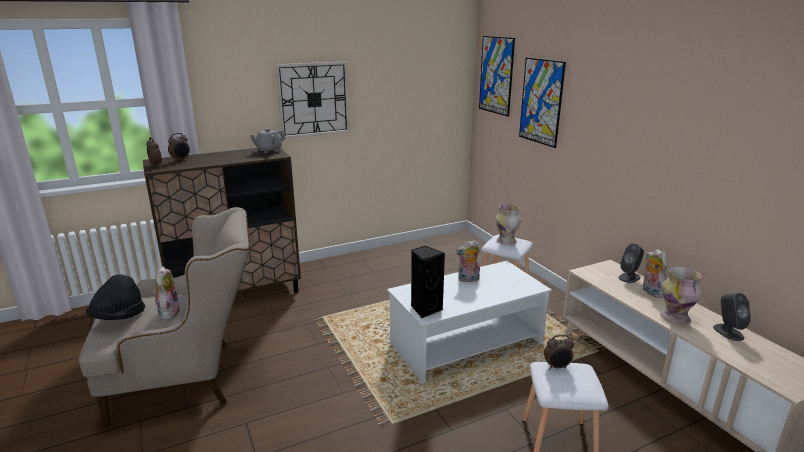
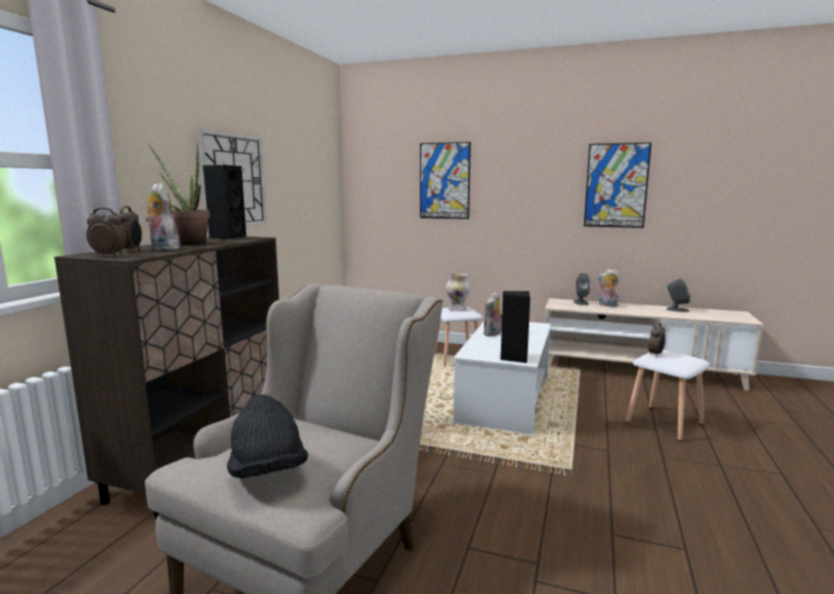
camera: 45 degrees left, 10 degrees down
(168, 312) = (321, 441): plush toy -> plush toy (162, 249)
(227, 155) = (187, 243): none -> potted plant
(269, 150) = (227, 237): grey teapot -> black speaker
(496, 75) = (378, 165): picture -> picture (616, 185)
(675, 318) = (646, 311): vase -> none

